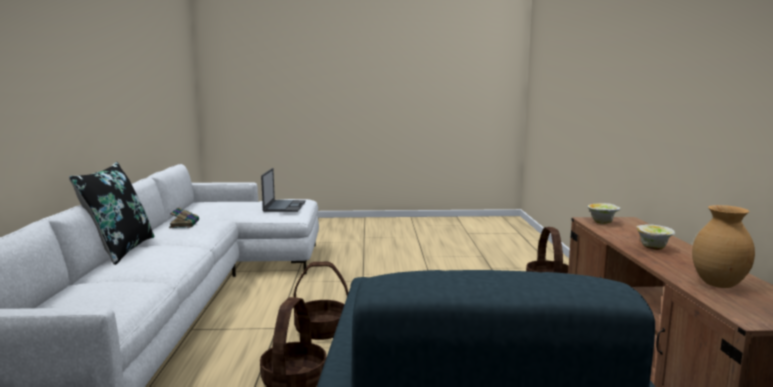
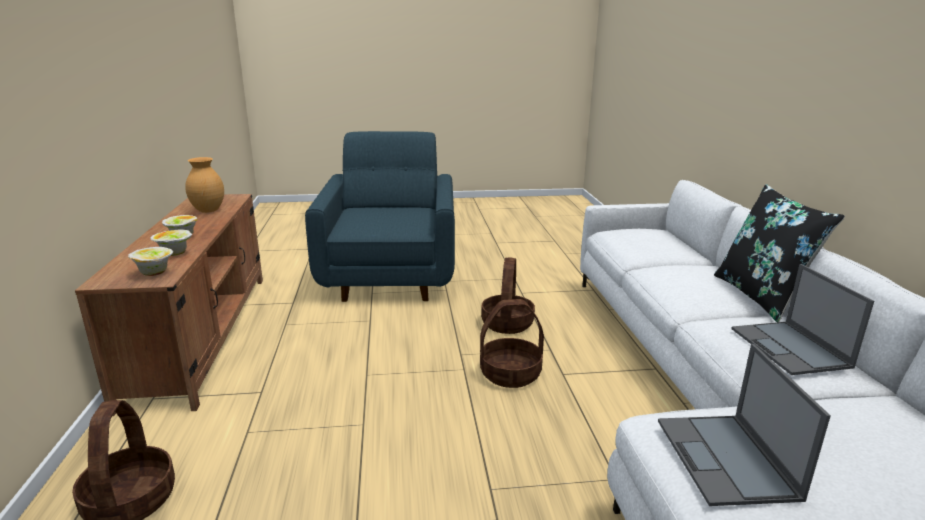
camera: 175 degrees right, 10 degrees up
(184, 224) = (790, 348): book -> laptop
(620, 234) = (175, 254): none -> bowl

